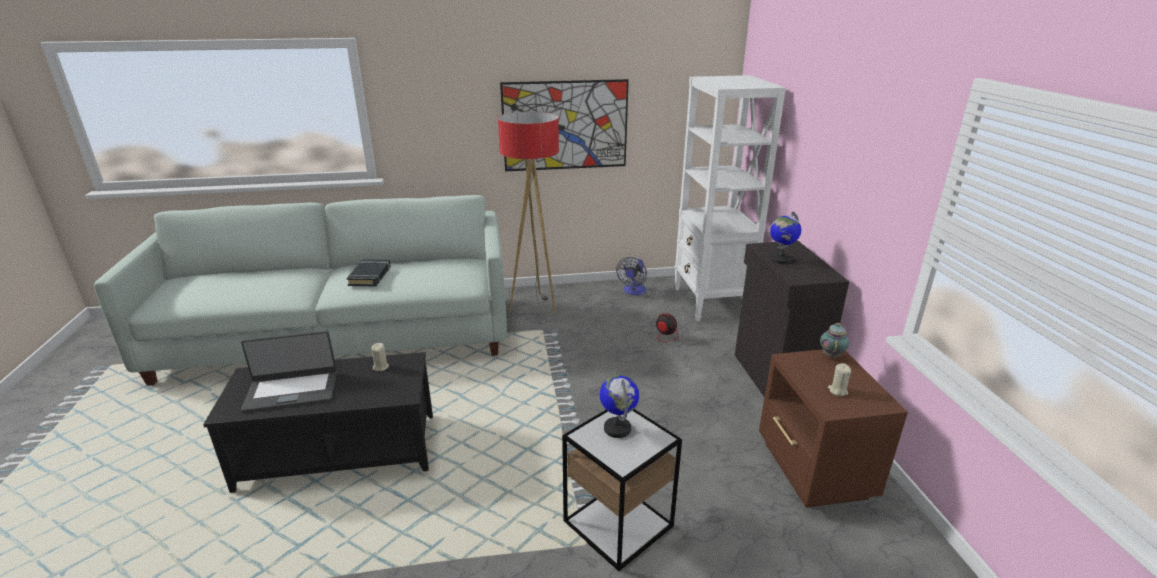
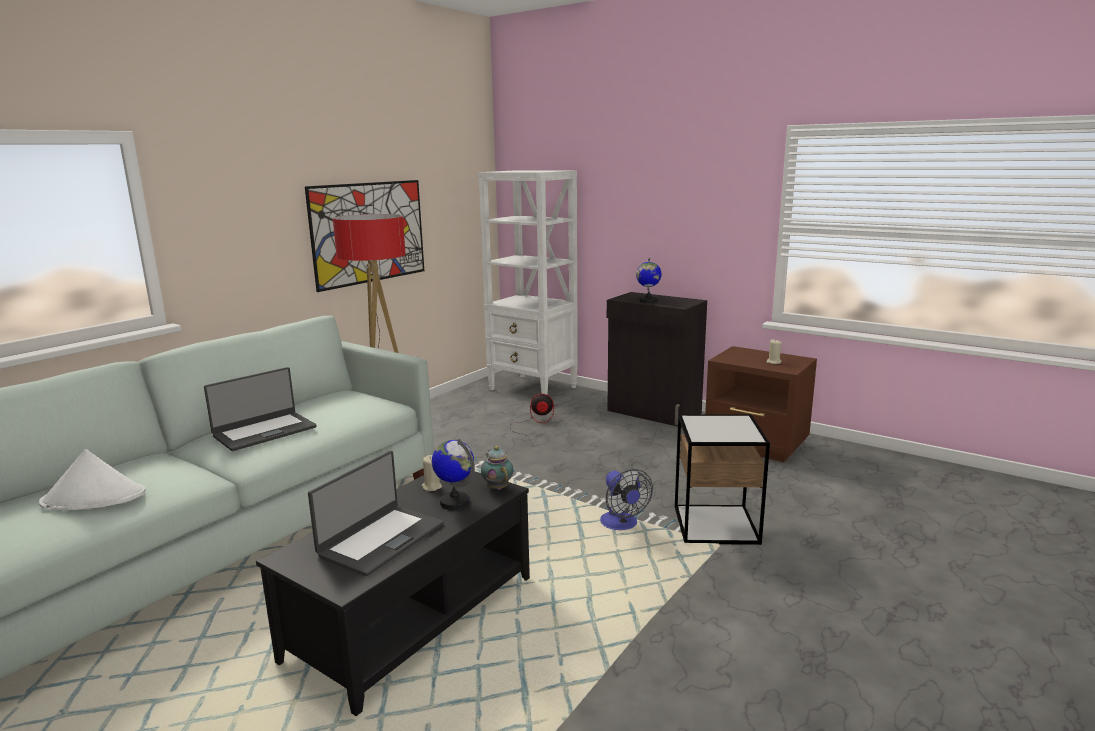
camera: 45 degrees left, 10 degrees down
(241, 288) = (94, 498): none -> white hat
(370, 276) = (264, 431): black book -> laptop
(617, 428) = (710, 425): globe -> globe (454, 502)
(633, 291) = (459, 402): fan -> fan (622, 525)
(831, 355) = (736, 350): teapot -> teapot (497, 487)

